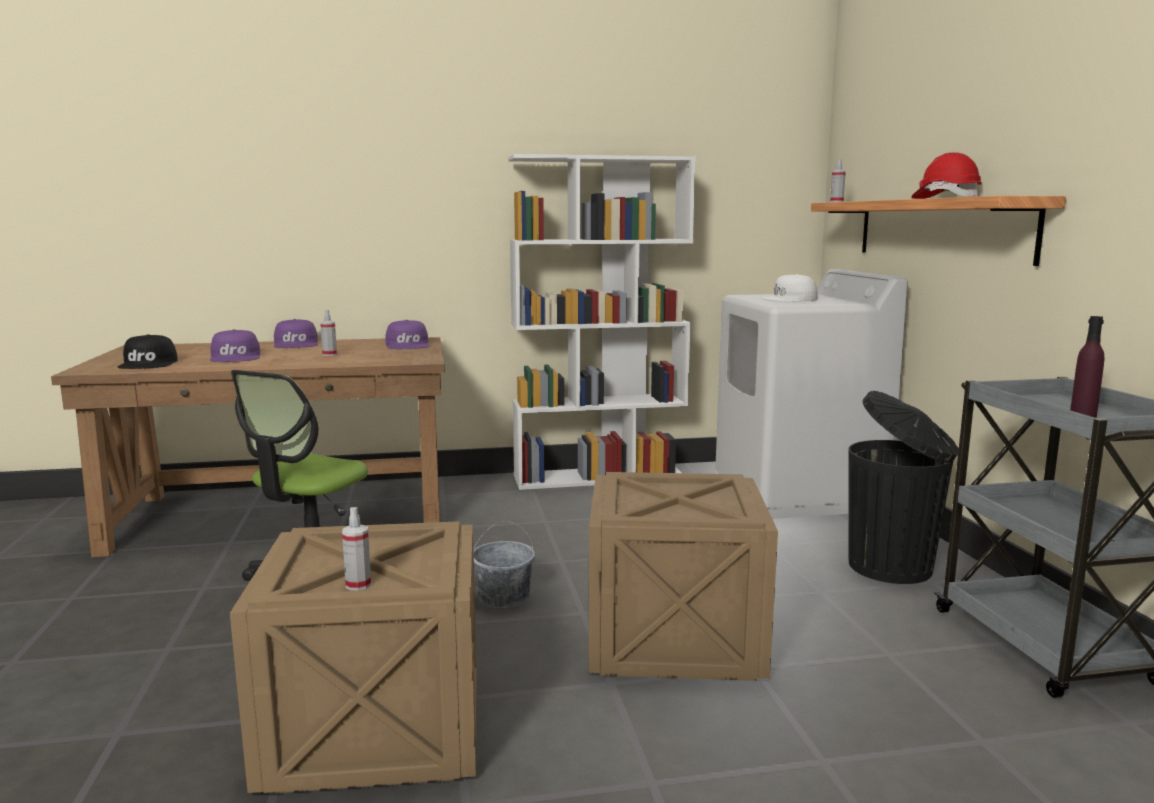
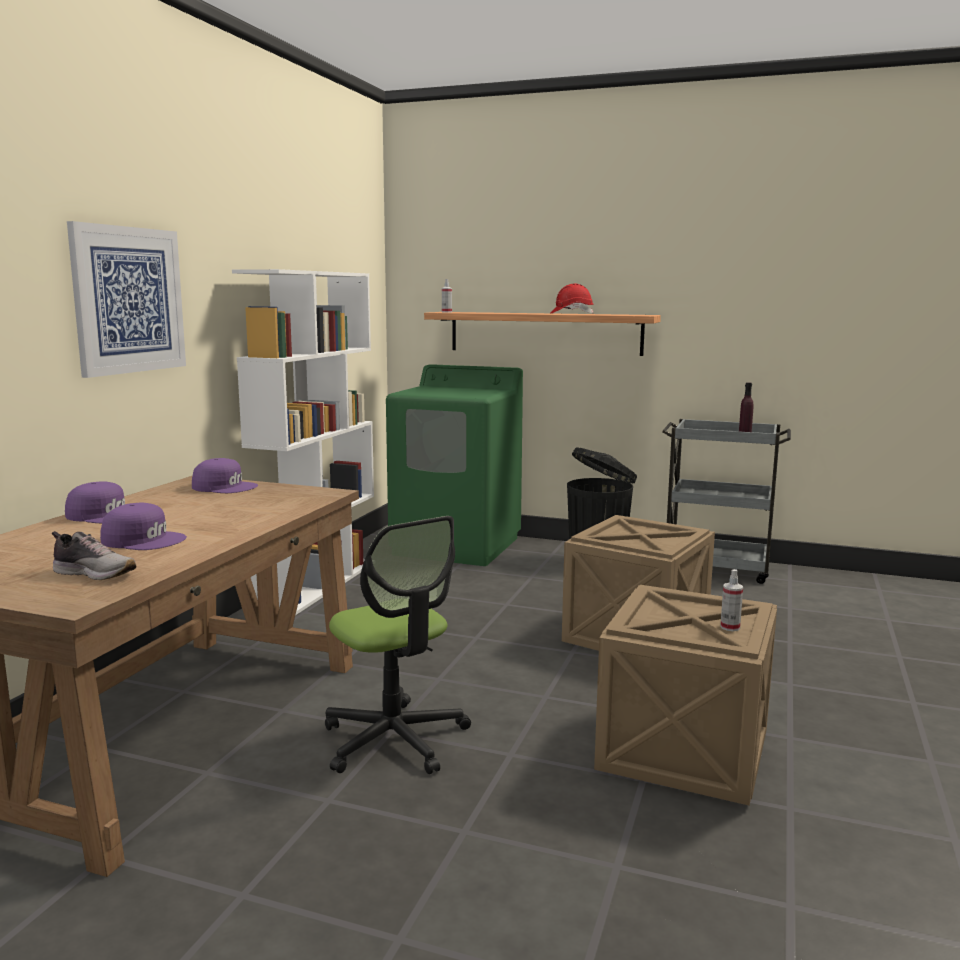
camera: 60 degrees left, 0 degrees up
(149, 364) = (95, 573): black cap -> shoe
(329, 354) = (218, 511): spray bottle -> none
(383, 185) = (129, 300): none -> picture
(504, 597) = (518, 669): grey bucket -> none
(790, 299) = (451, 391): white cap -> none
(797, 494) = (457, 546): white washing machine -> green washing machine

